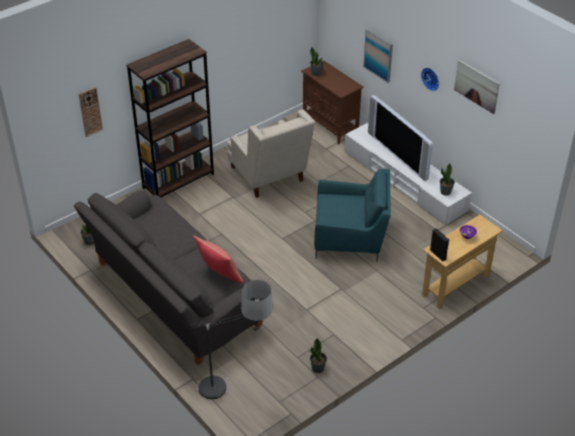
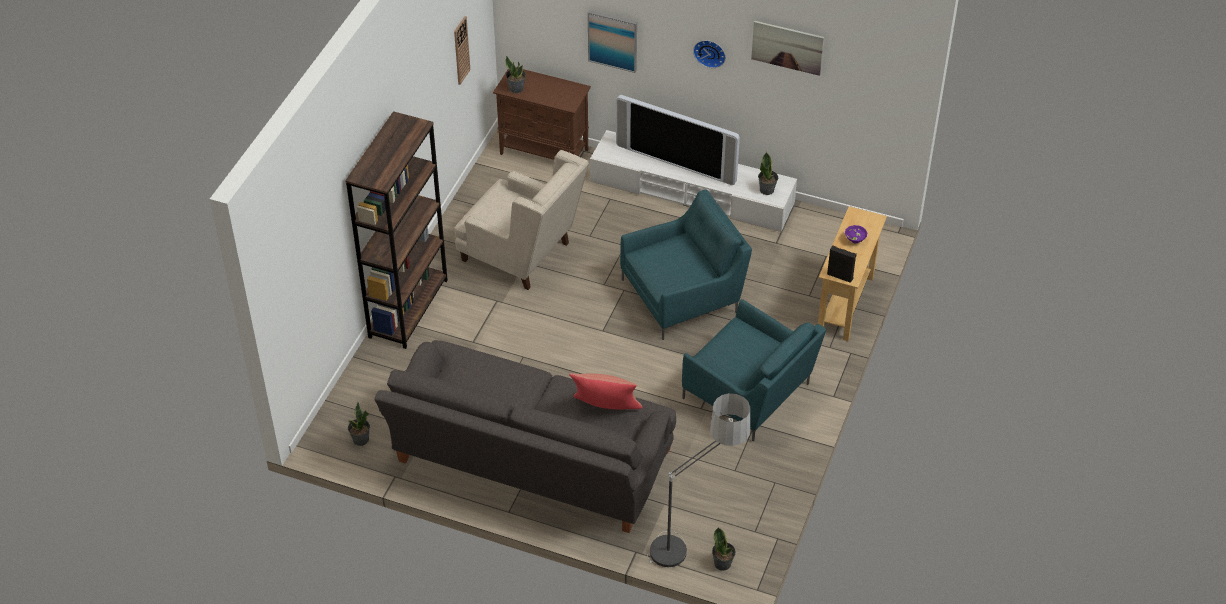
camera: 30 degrees left, 5 degrees up
(90, 111) = (318, 263): wall clock -> wall clock (461, 50)
(318, 368) = (767, 472): potted plant -> potted plant (723, 563)
(345, 314) = (750, 394): none -> turquoise armchair

